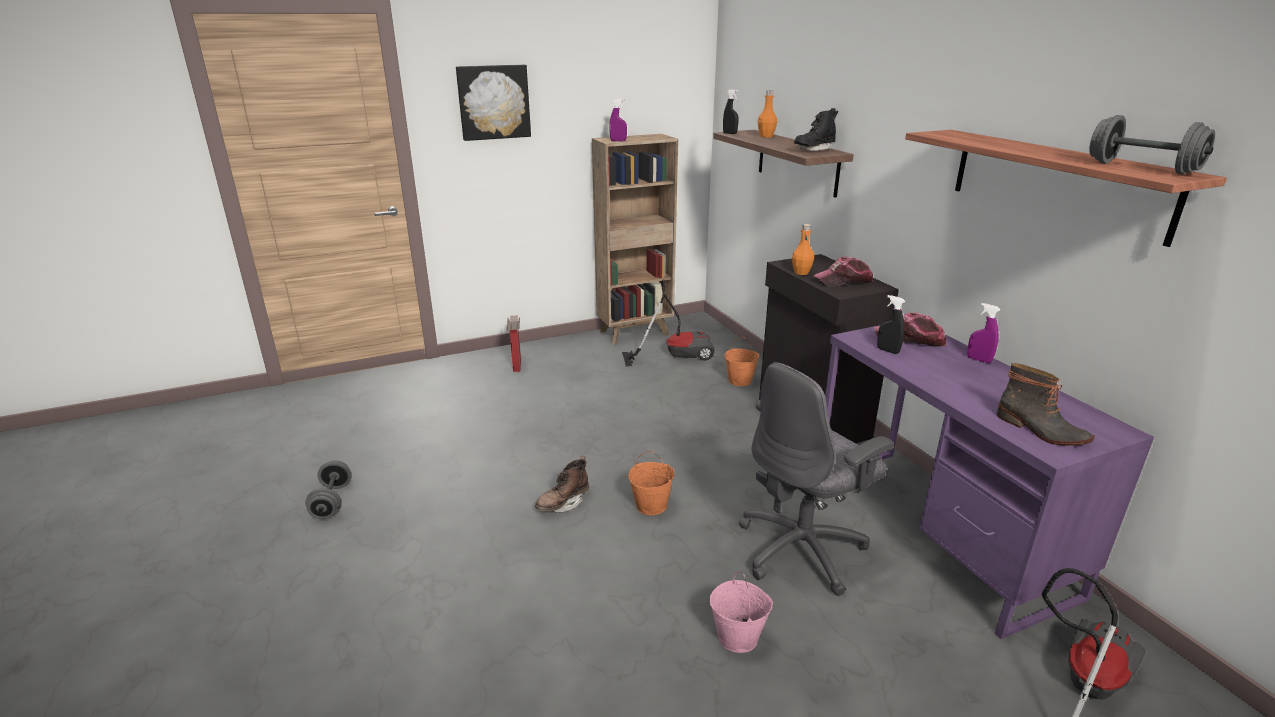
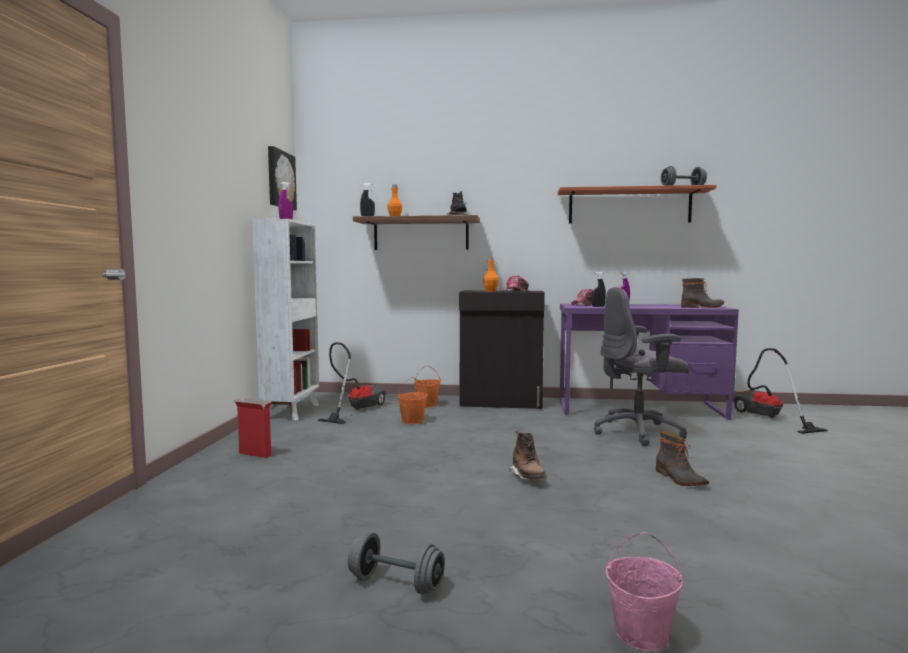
camera: 60 degrees left, 20 degrees down
(493, 102) = (191, 165): picture -> picture (280, 179)
(635, 333) = (292, 411): brown bookcase -> white bookcase
(638, 609) = (679, 479): none -> boot
(652, 505) = (559, 454): orange bucket -> orange bucket (412, 421)
(738, 637) = (716, 461): pink bucket -> pink bucket (642, 633)
(803, 549) = (639, 432): grey office chair -> grey office chair turned 90 degrees clockwise

